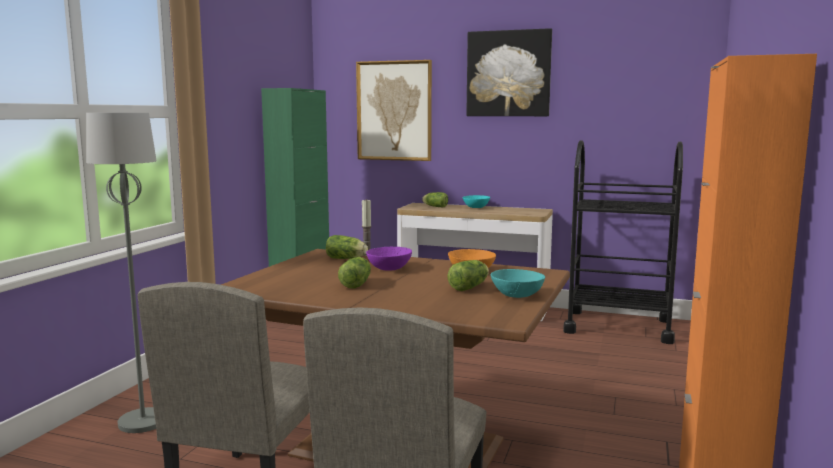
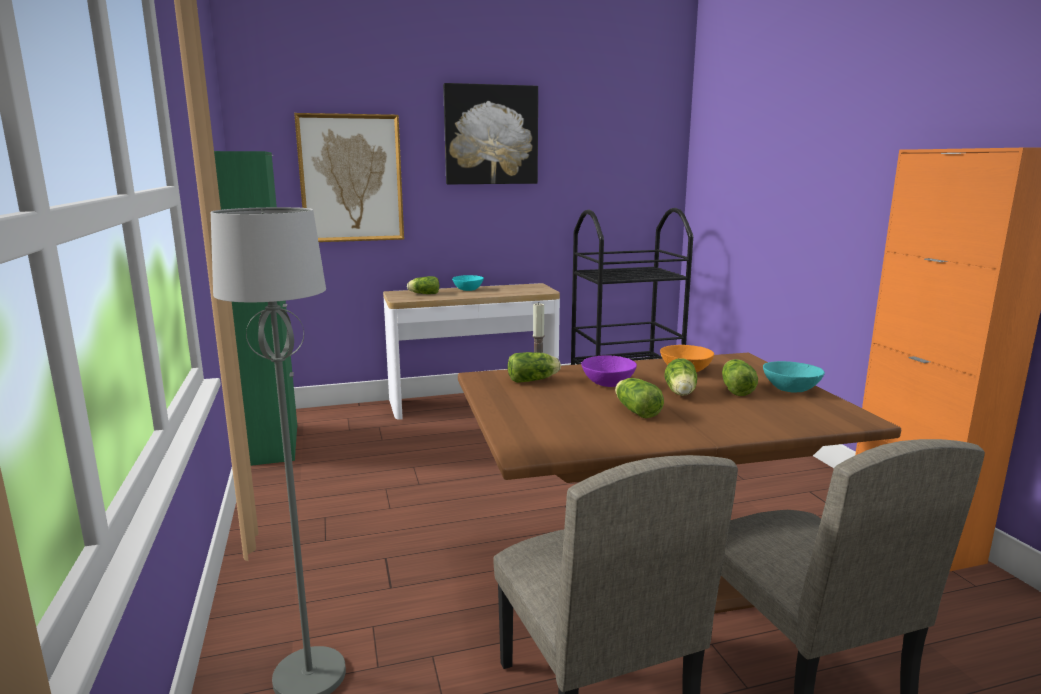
camera: 35 degrees left, 5 degrees up
(419, 281) = (680, 393): none -> lettuce

